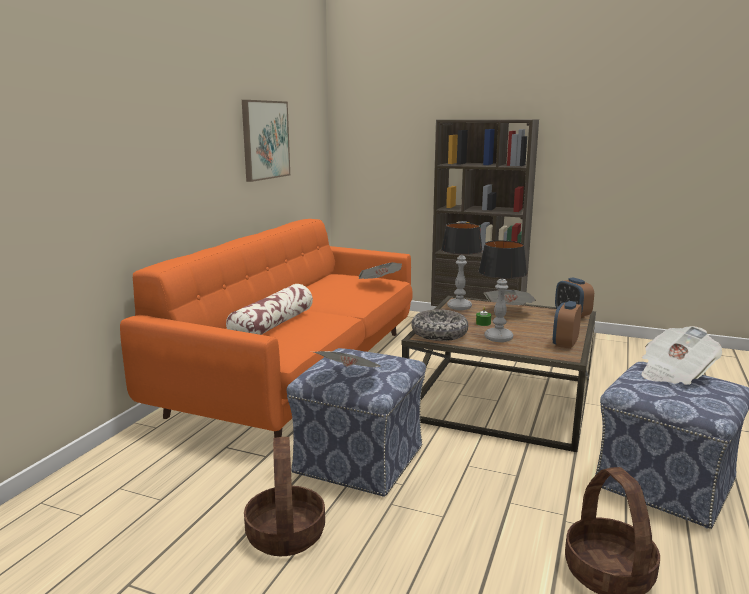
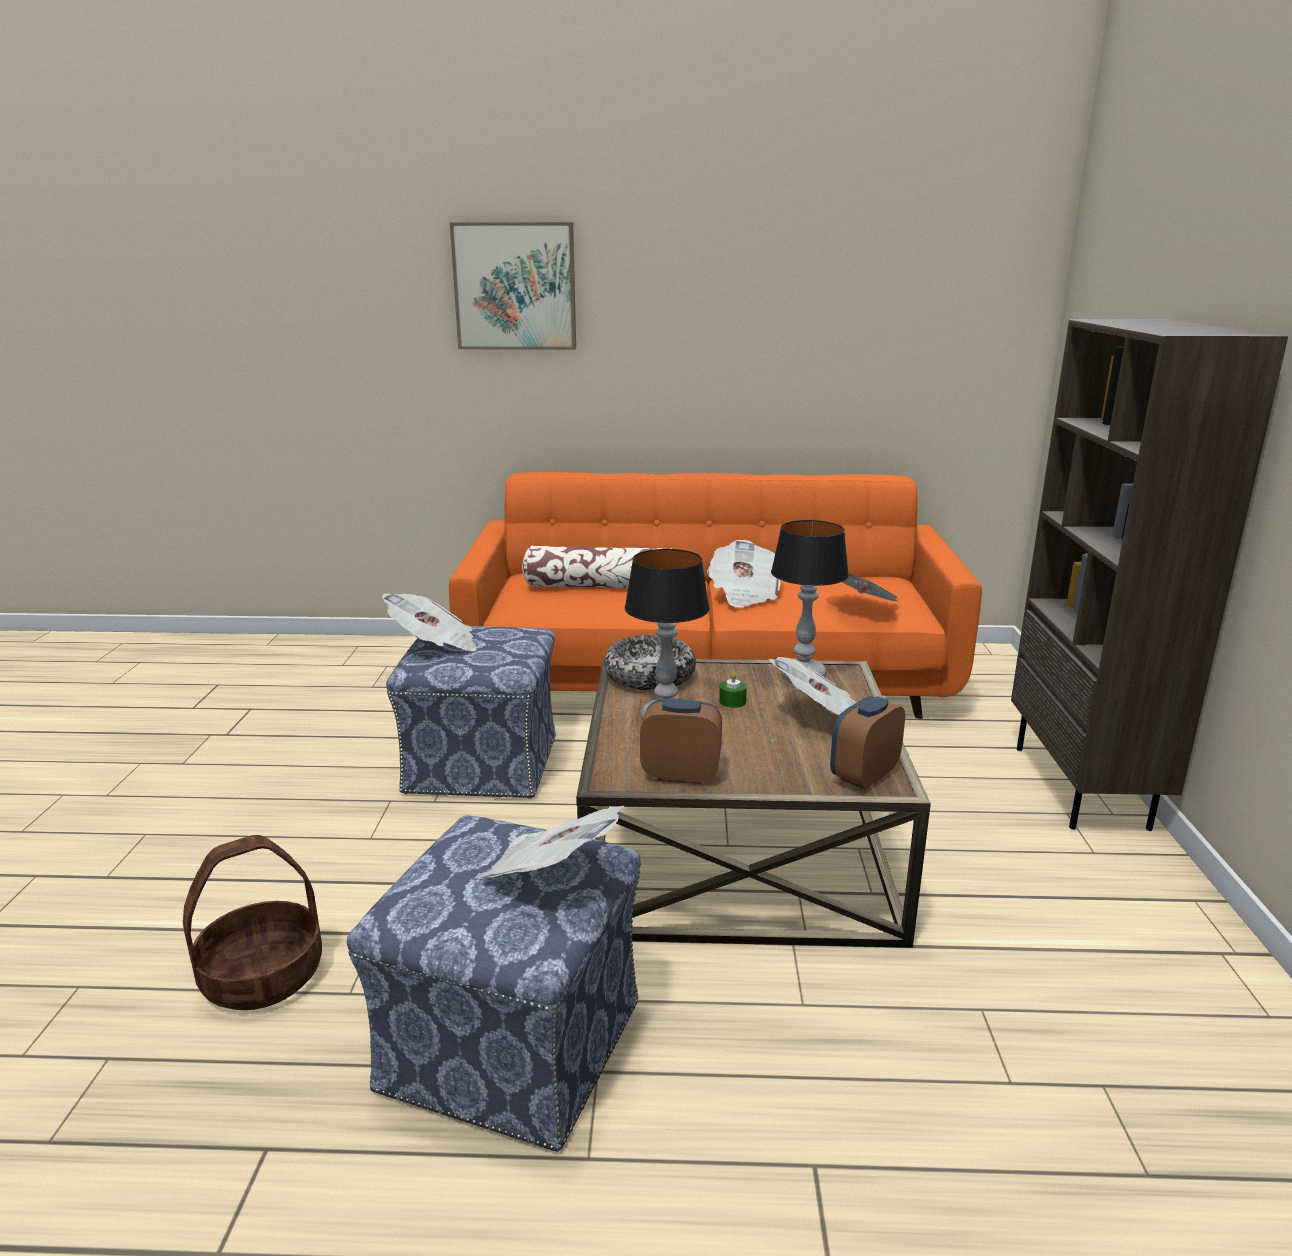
camera: 70 degrees right, 5 degrees up
(265, 140) = (822, 336): picture -> picture (515, 287)
(285, 534) = (324, 754): basket -> none
(330, 299) = (744, 594): none -> newspaper

